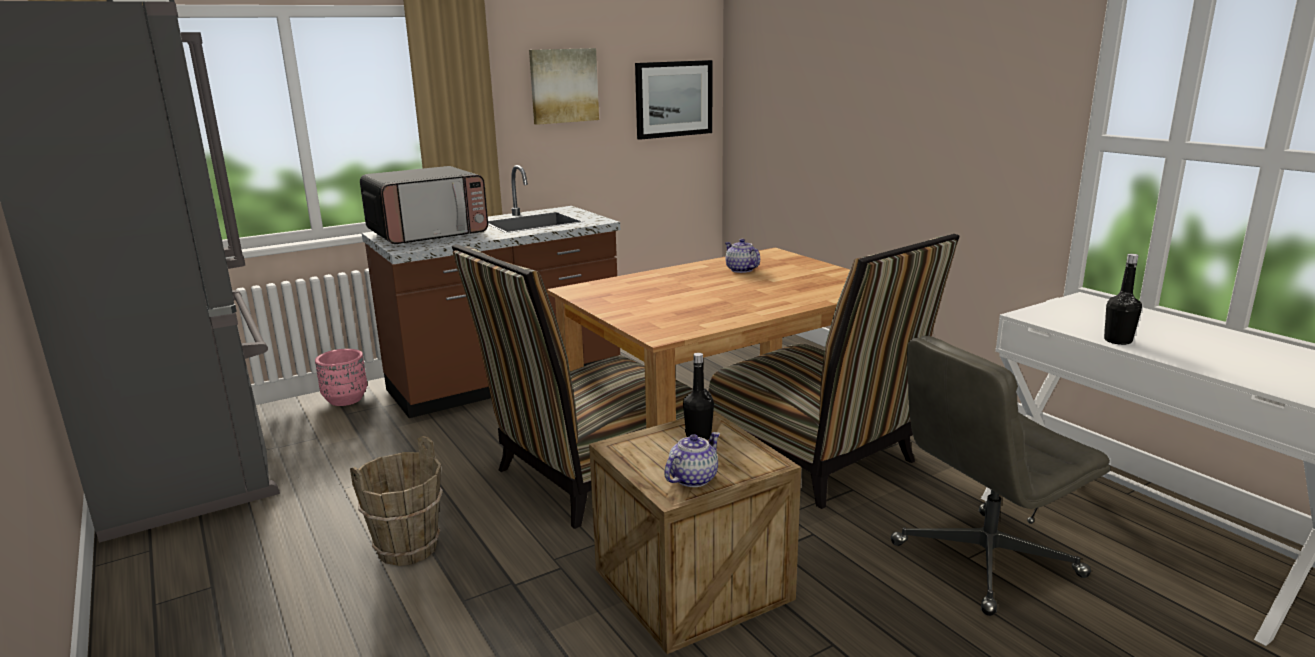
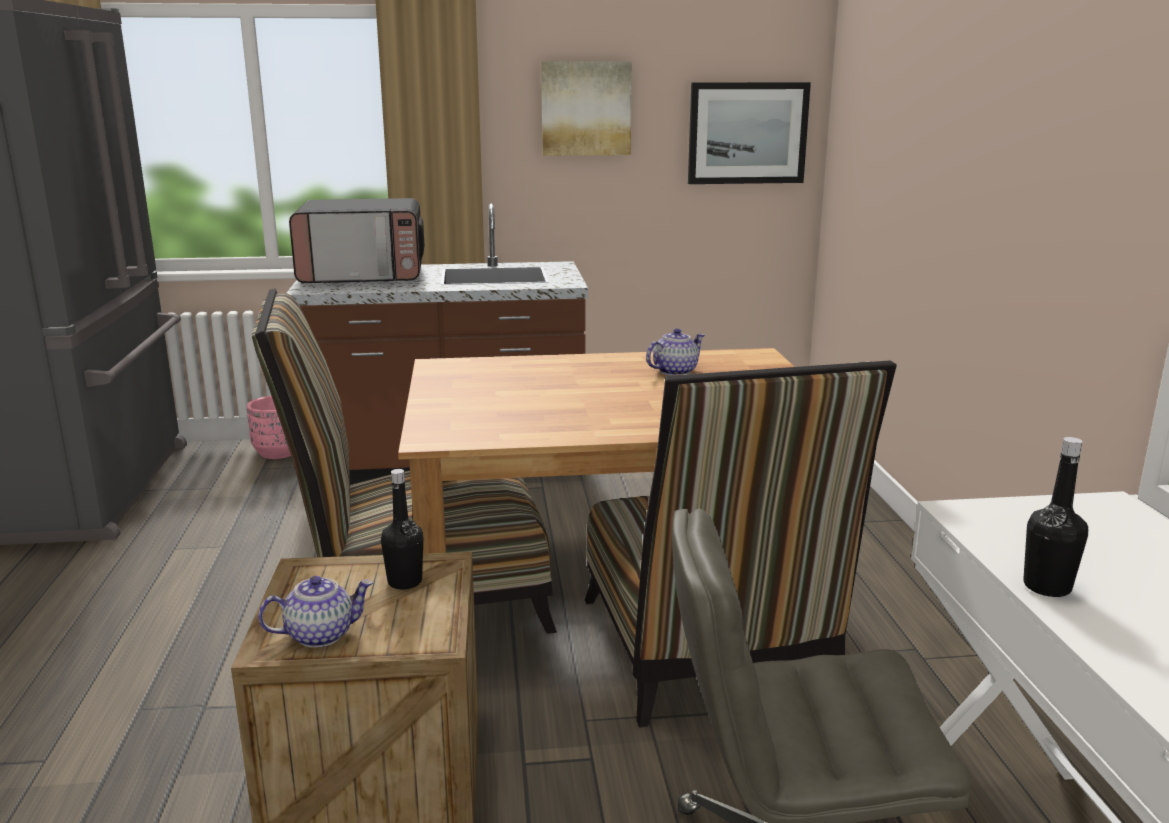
camera: 25 degrees right, 0 degrees up
(408, 549) = (156, 633): brown bucket -> none
(741, 270) = (675, 371): teapot -> teapot turned 60 degrees clockwise

